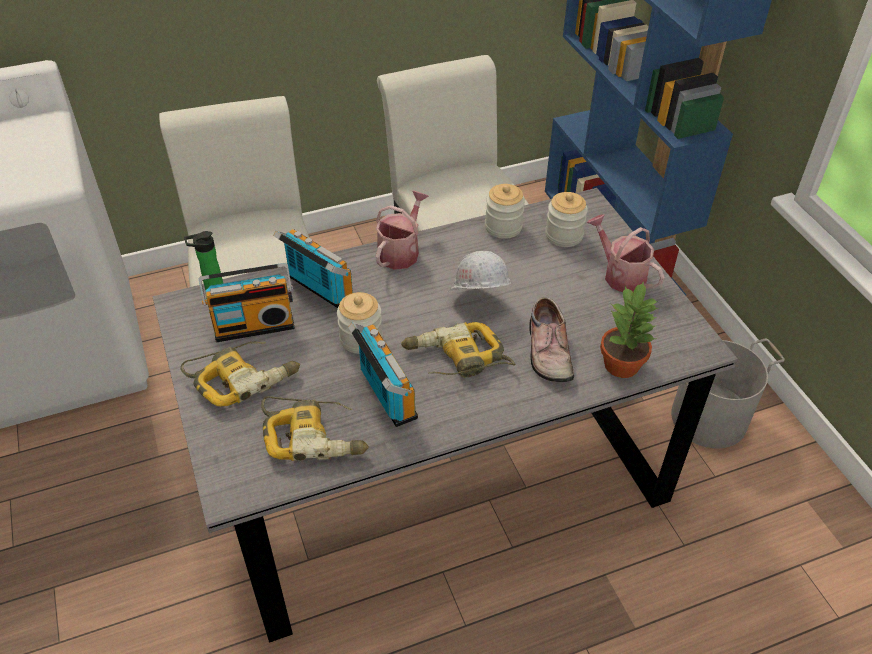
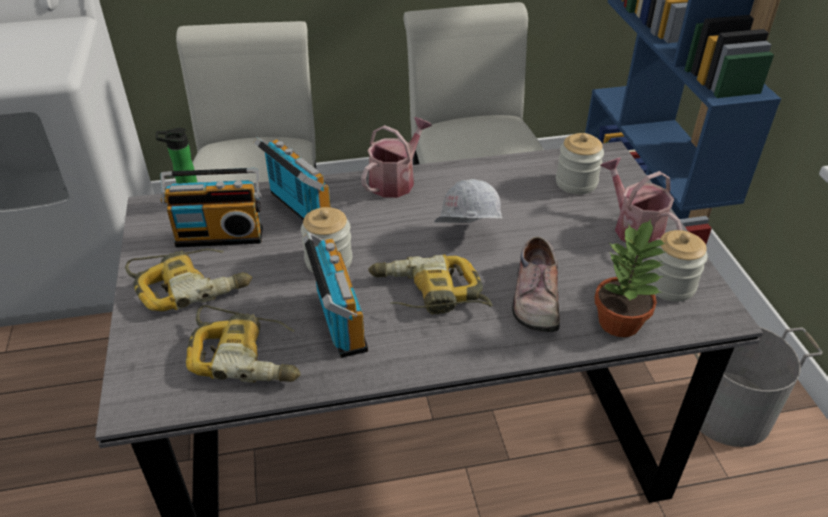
camera: 10 degrees right, 5 degrees down
(503, 227) = (511, 168): jar -> jar (670, 285)

